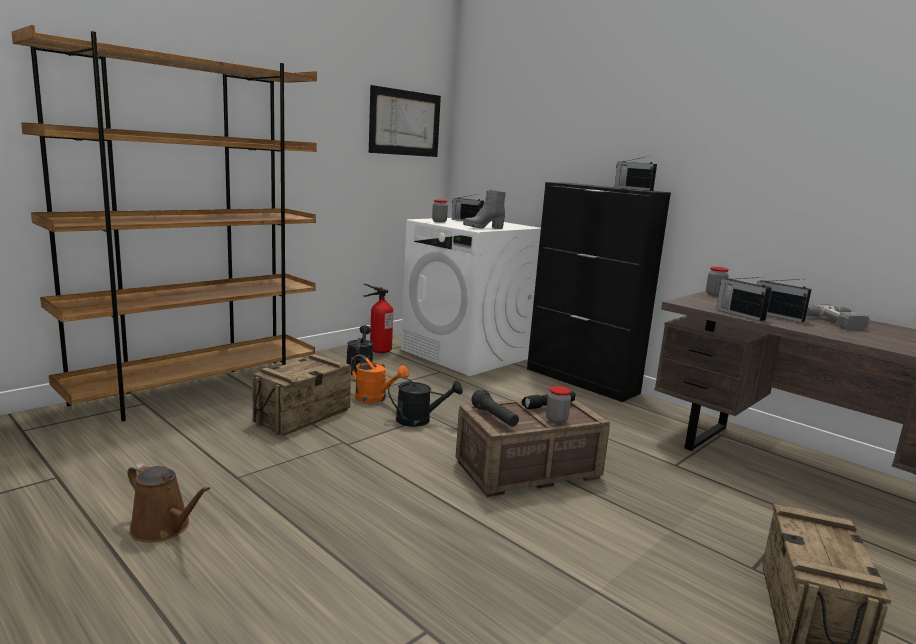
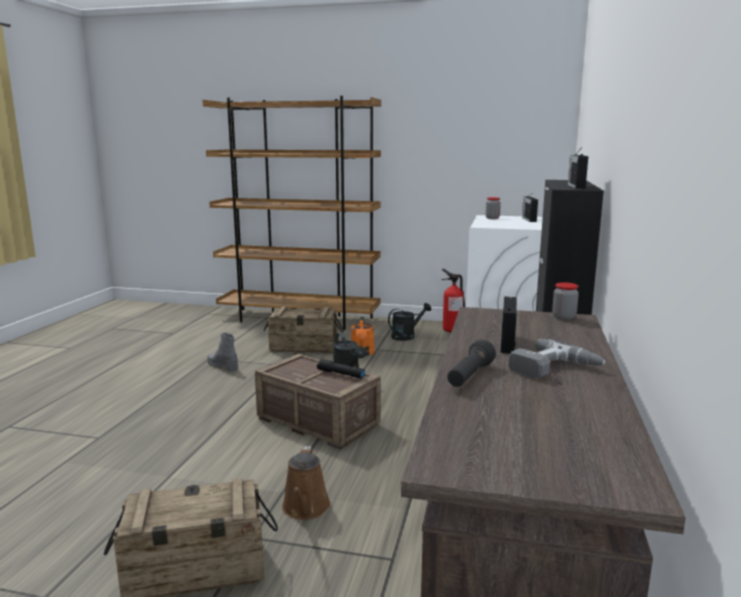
camera: 60 degrees right, 0 degrees up
(164, 528) = (147, 363): brown watering can -> brown watering can (305, 508)
(405, 123) = (512, 126): picture -> none
(483, 228) = (498, 225): grey boot -> grey boot (223, 366)
(495, 418) = (288, 365): black flashlight -> black flashlight (470, 376)
(556, 420) = (315, 381): jar -> none
(739, 314) = (472, 330): radio -> none

